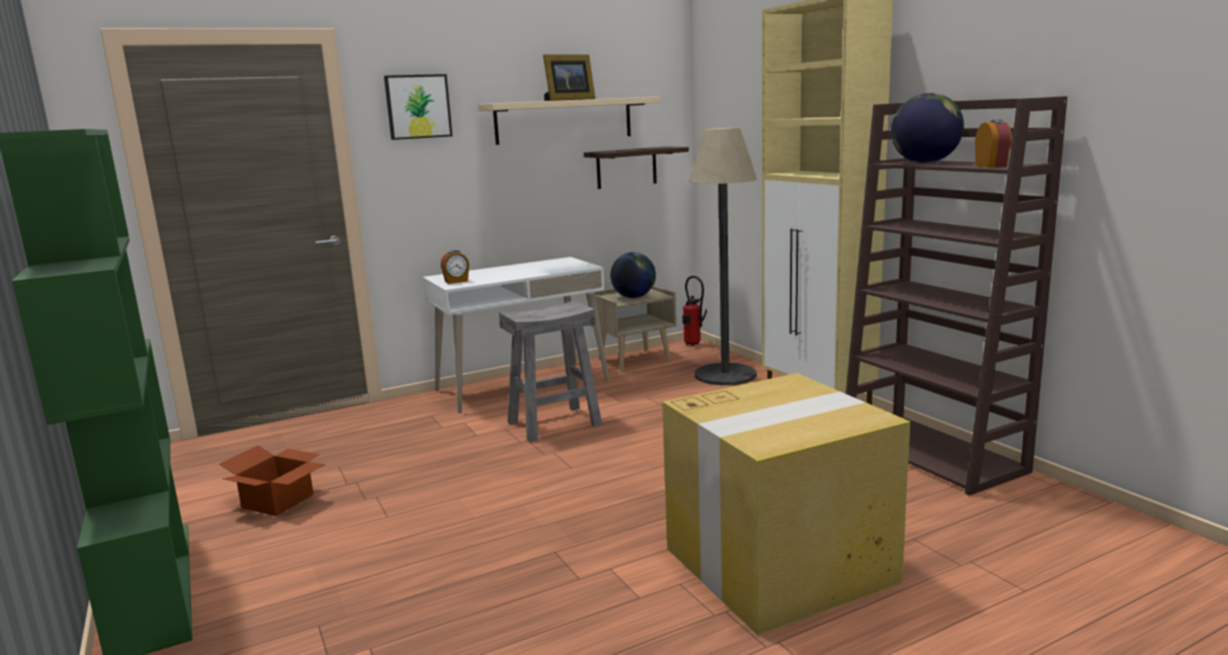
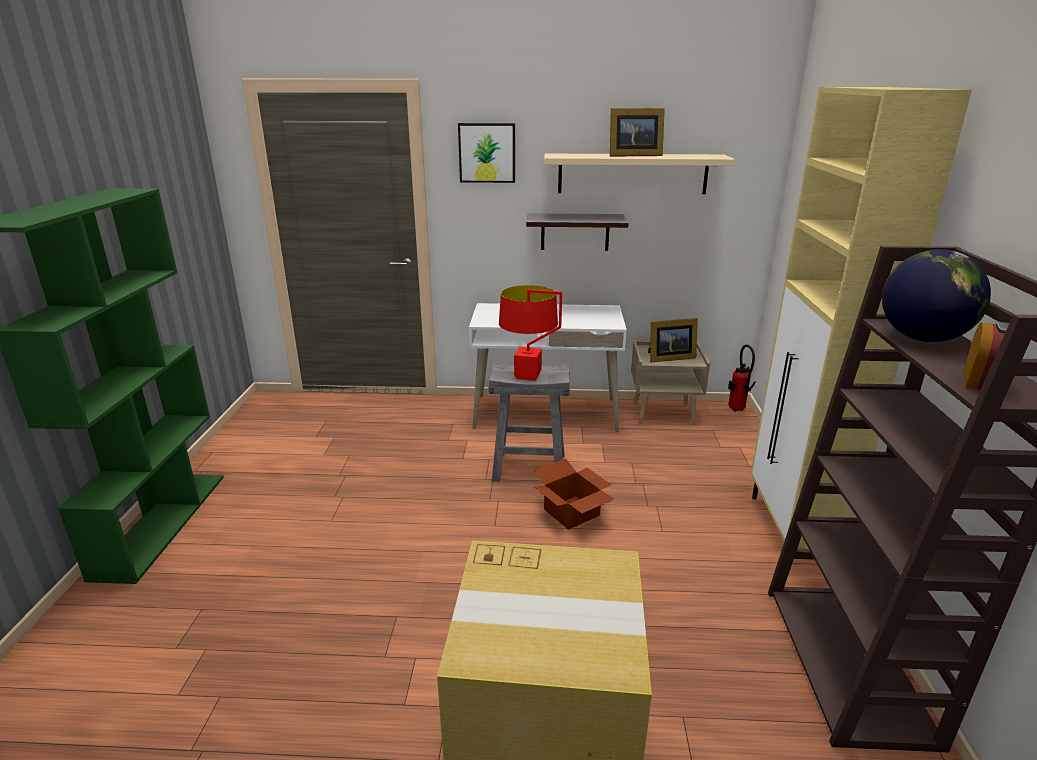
camera: 30 degrees right, 10 degrees up
(278, 502) = (287, 475): cardboard box -> cardboard box (572, 513)
(456, 281) = (490, 317): alarm clock -> none
(547, 314) = (528, 376): none -> red table lamp
(626, 167) = (696, 226): shelf -> shelf (575, 232)
(634, 297) = (669, 358): globe -> picture frame
(725, 375) = (729, 461): floor lamp -> none

